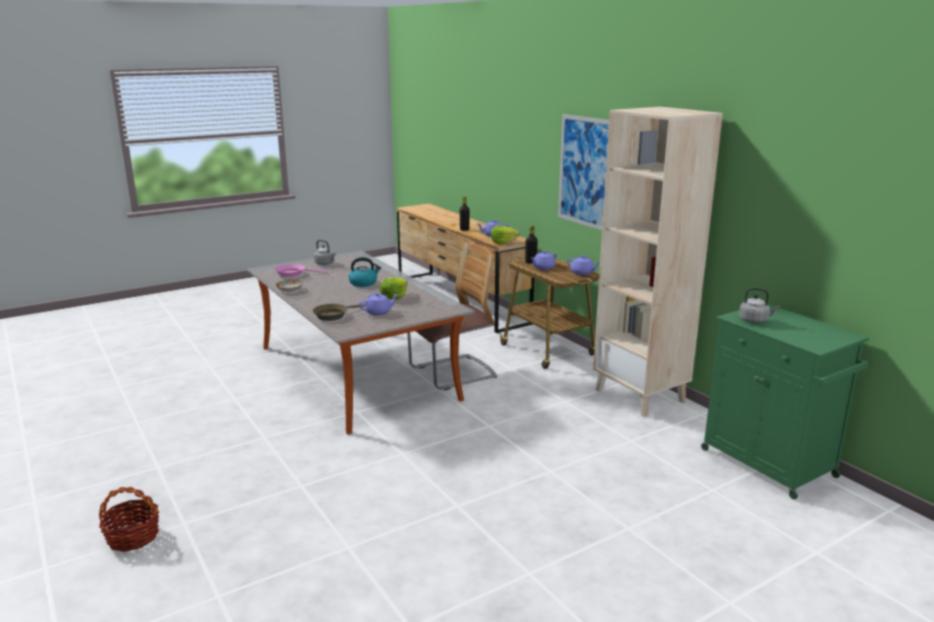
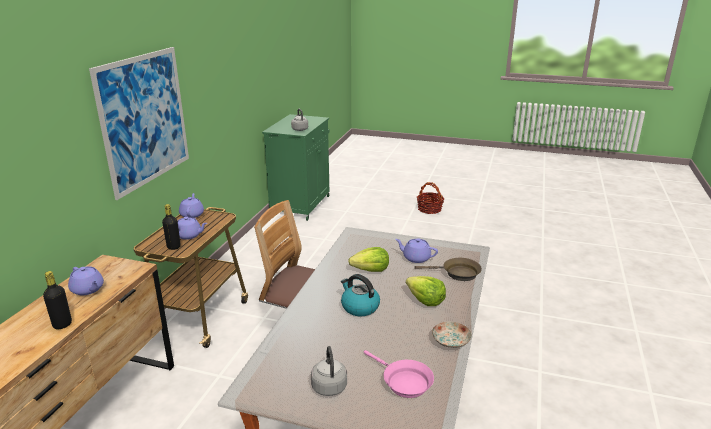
camera: 130 degrees left, 5 degrees up
(133, 537) = (675, 339): basket -> basket (429, 209)
(503, 242) = (127, 269): lettuce -> lettuce (425, 300)
(641, 396) = (255, 252): beige bookcase -> none

